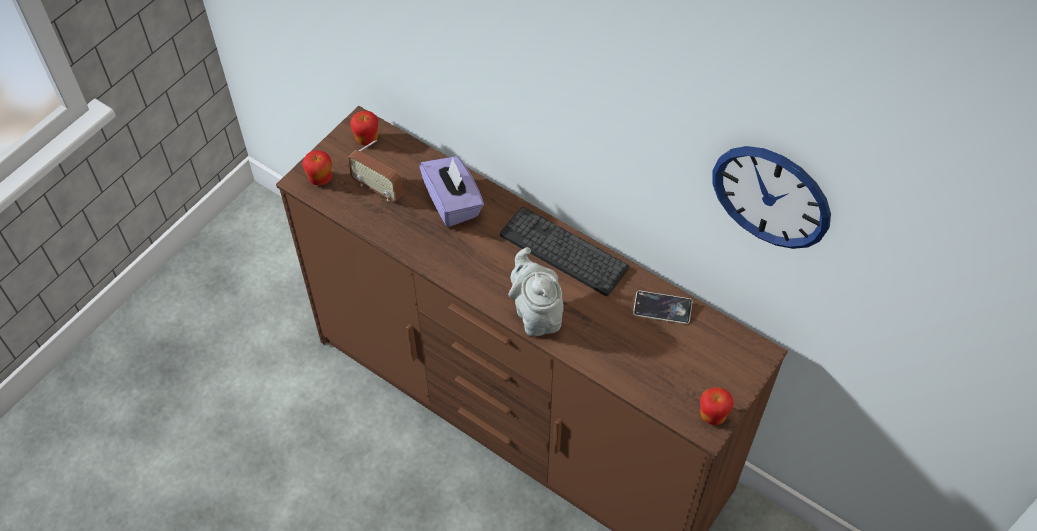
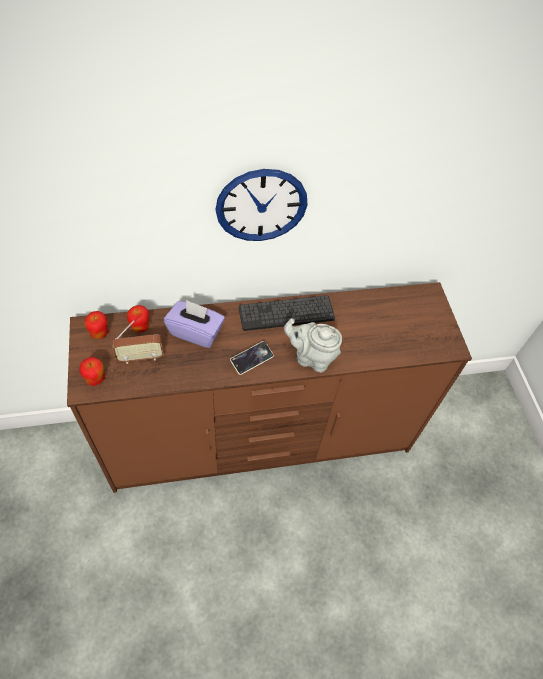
camera: 50 degrees left, 0 degrees up
(662, 309) = (367, 306): phone -> phone (252, 359)
(712, 416) = (448, 340): apple -> apple (140, 327)
(771, 196) = (435, 183): wall clock -> wall clock (261, 206)

